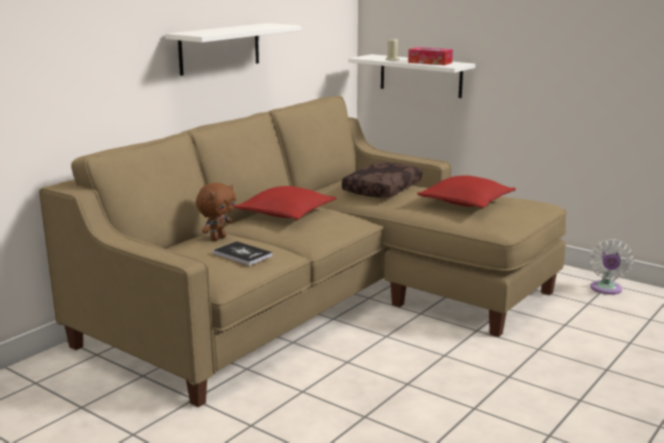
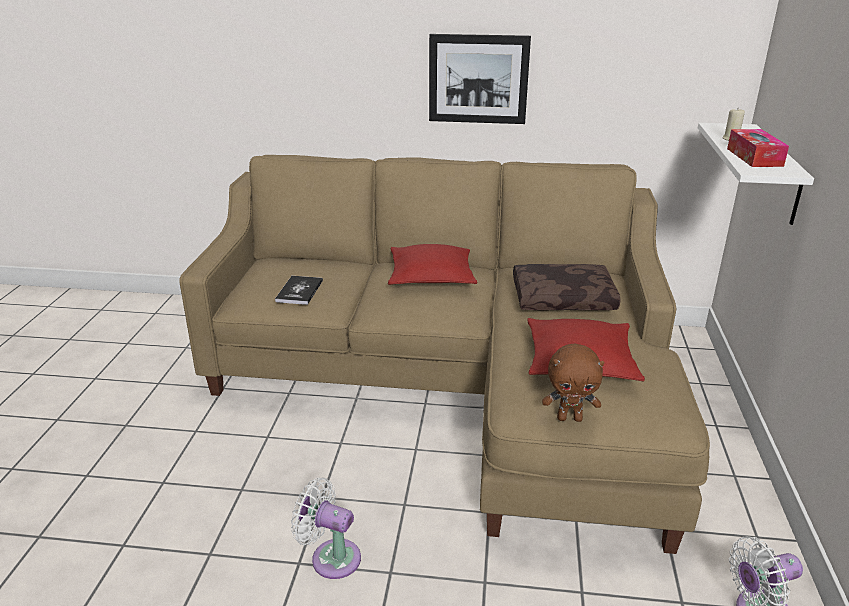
camera: 60 degrees right, 10 degrees up
(217, 238) = (336, 269): brown plush toy -> brown plush toy (570, 418)
(220, 48) = (478, 79): white shelf -> picture
(477, 394) = (331, 557): none -> white fan

